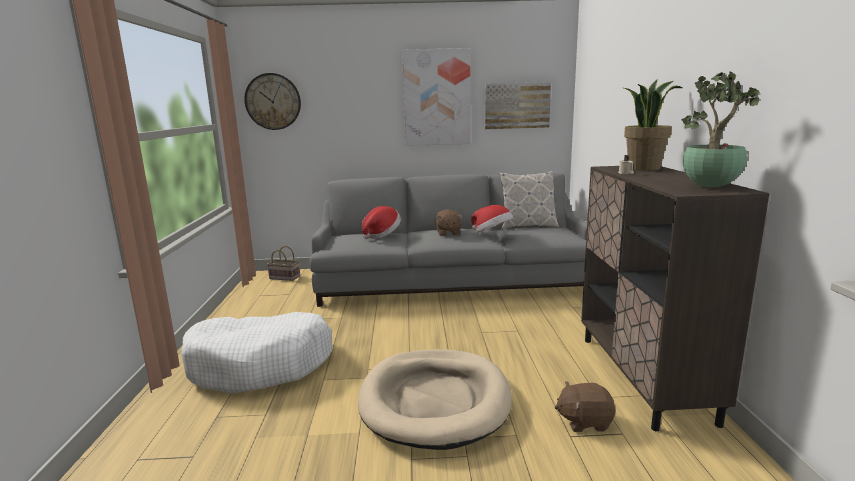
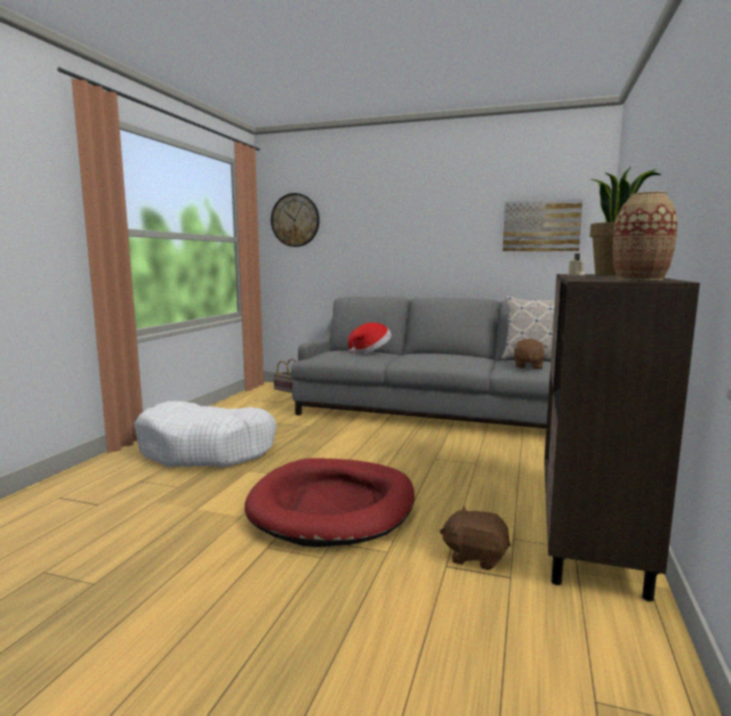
camera: 20 degrees right, 5 degrees down
(435, 401) = (333, 506): beige dog bed -> red dog bed
(437, 98) = (452, 217): picture -> none
(448, 233) = (437, 356): brown plush toy -> brown plush toy (528, 366)
(492, 233) = (484, 360): hat -> none
(712, 187) = (640, 279): potted plant -> vase

